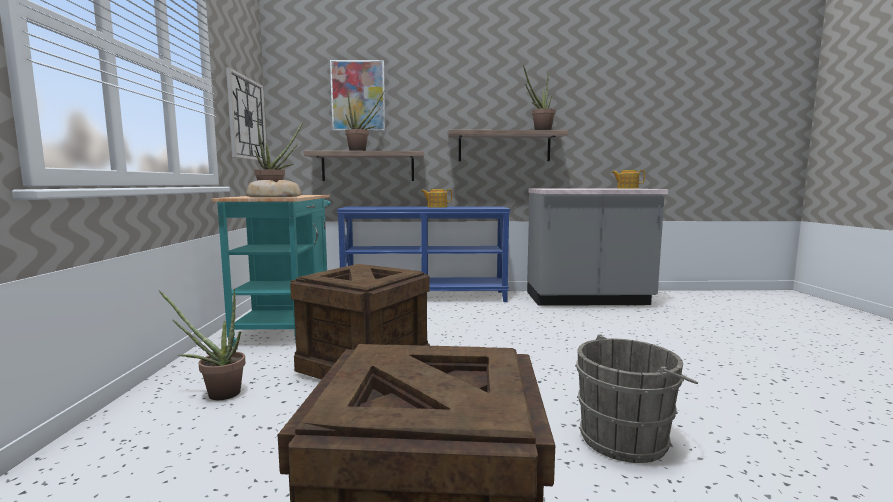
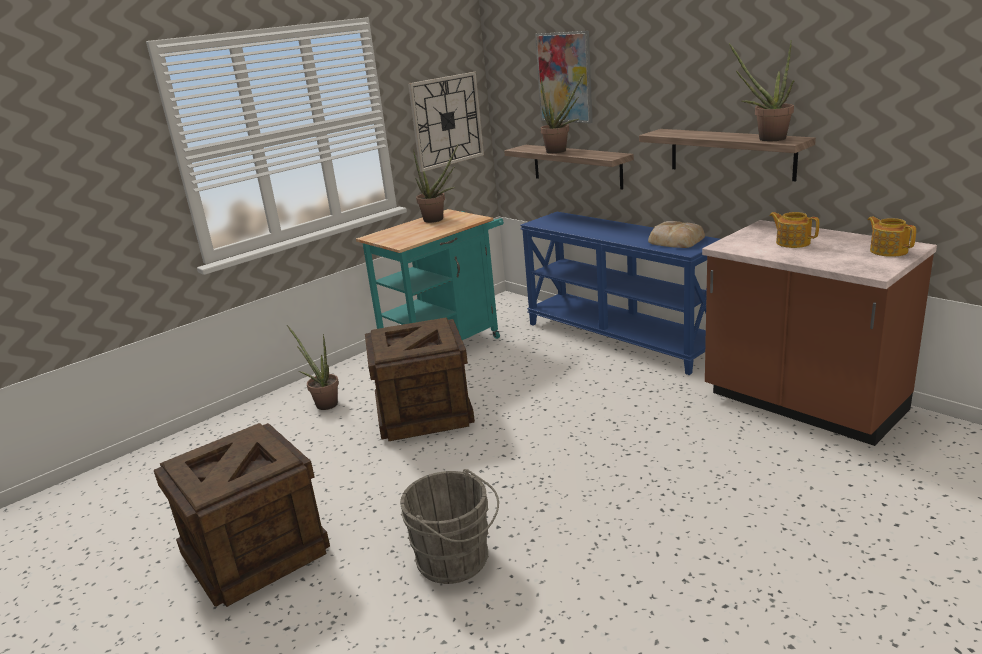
camera: 50 degrees right, 15 degrees up
(273, 196) = (407, 235): bread -> bread (675, 240)
(436, 207) = (630, 232): teapot -> teapot (792, 242)
(587, 300) = (802, 405): grey counter -> brown counter

